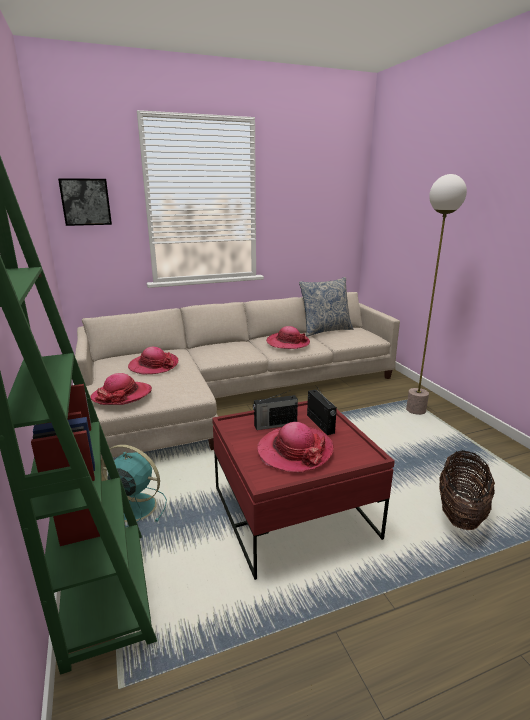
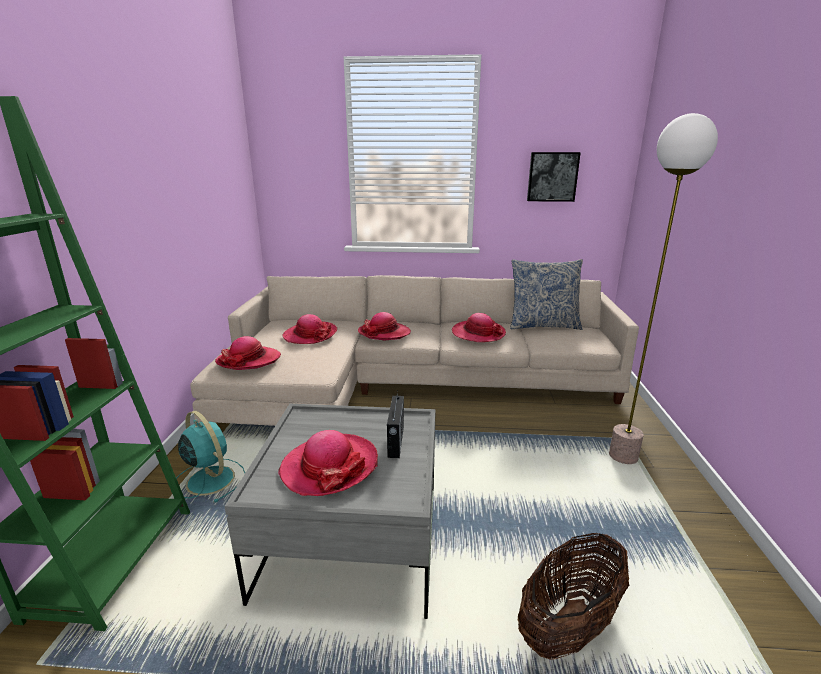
camera: 25 degrees right, 0 degrees up
(86, 202) = (288, 157): picture -> picture (552, 176)
(215, 354) = (384, 333): none -> hat
(274, 425) = (344, 429): radio -> none
(293, 512) = (352, 540): red coffee table -> grey coffee table

